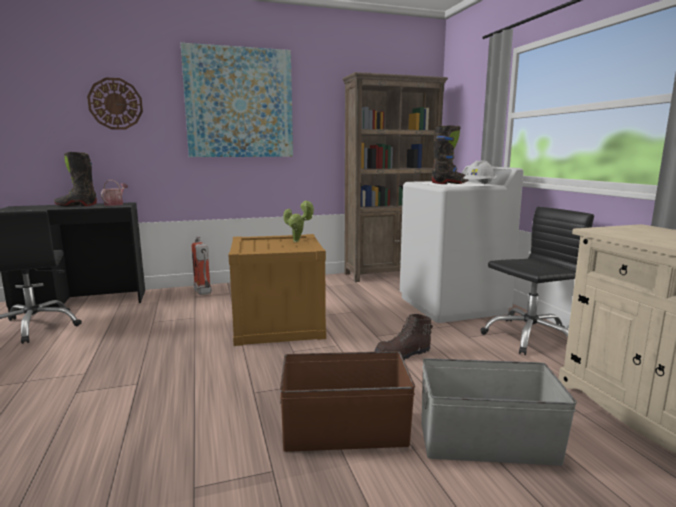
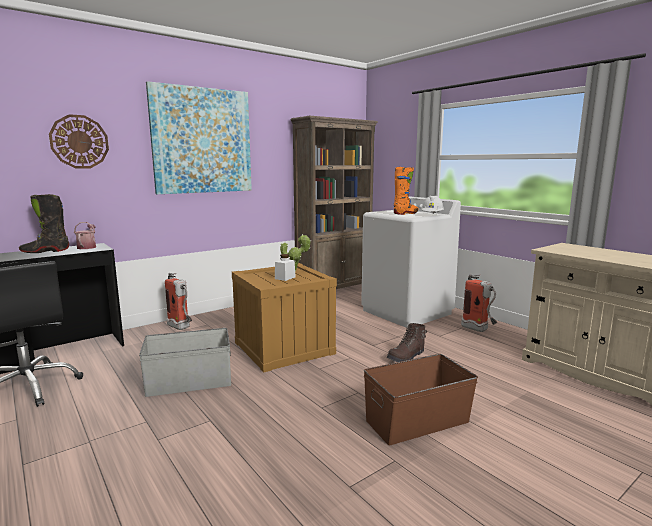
camera: 20 degrees left, 0 degrees up
(276, 246) = (285, 278): none -> white jar
(450, 183) = (406, 213): black boot -> orange boot
(486, 441) = (511, 408): grey storage box -> grey storage box (189, 381)
(529, 337) = (479, 330): black office chair -> fire extinguisher

